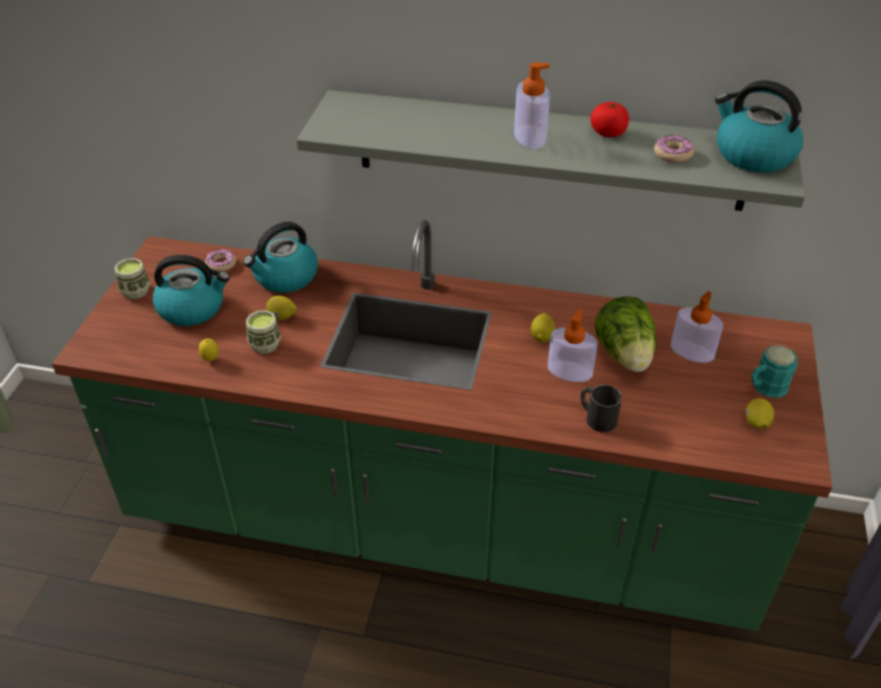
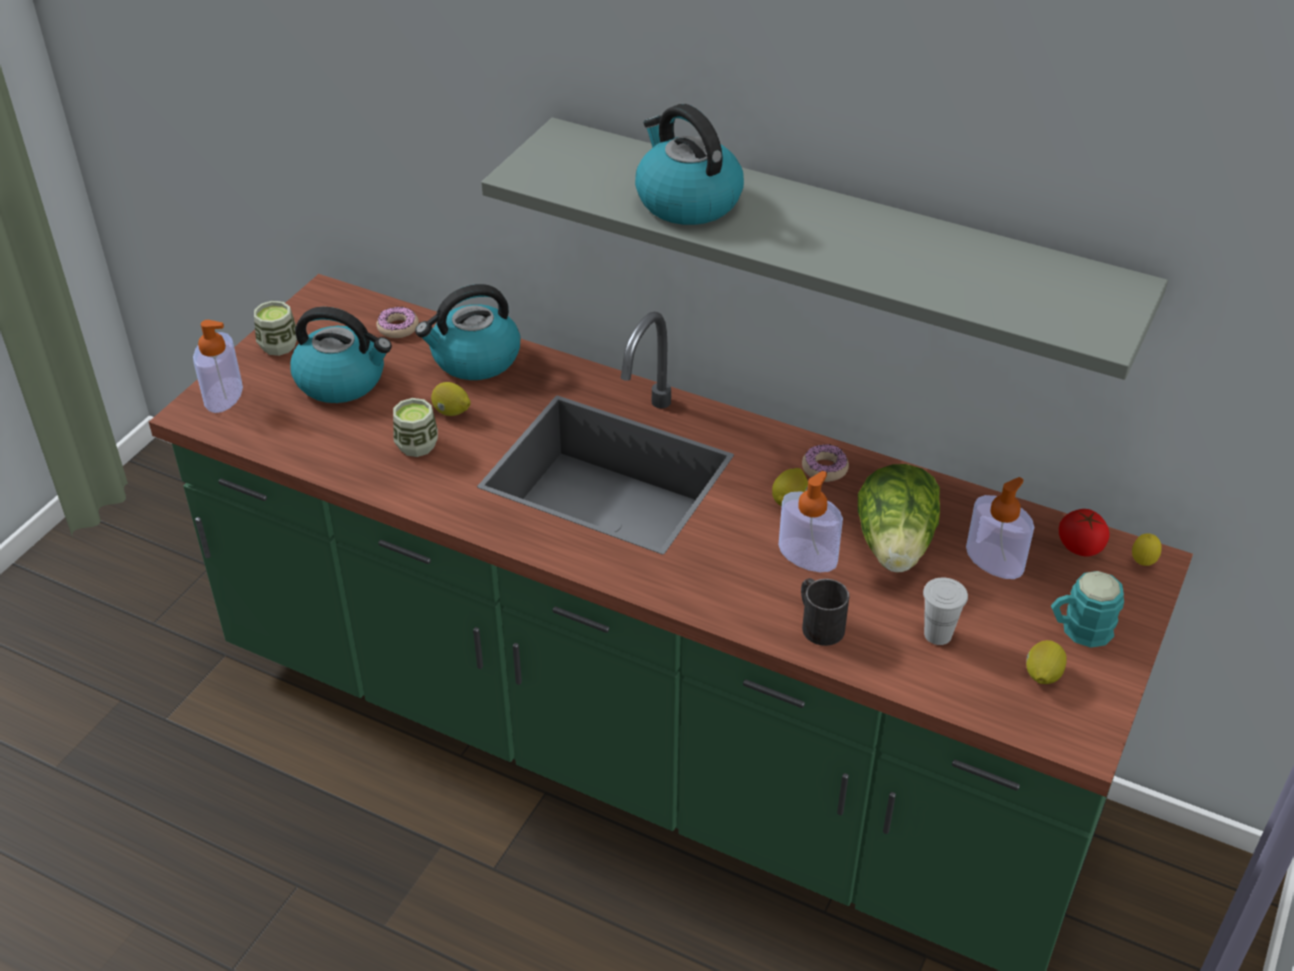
camera: 15 degrees right, 0 degrees up
(211, 360) = (342, 452): lemon -> lemon (1142, 564)
(530, 137) = (788, 222): soap dispenser -> soap dispenser (223, 395)
(608, 133) = (899, 232): tomato -> tomato (1080, 546)
(672, 154) = (973, 277): donut -> donut (824, 468)
(678, 409) = (937, 634): none -> white cup
(752, 155) = (1087, 295): kettle -> kettle (686, 201)

